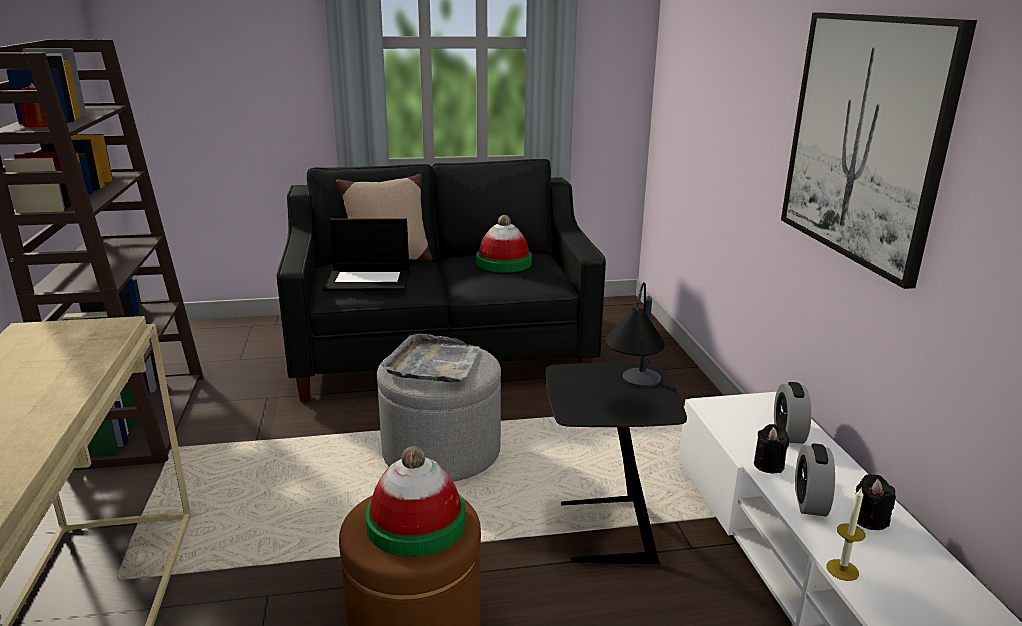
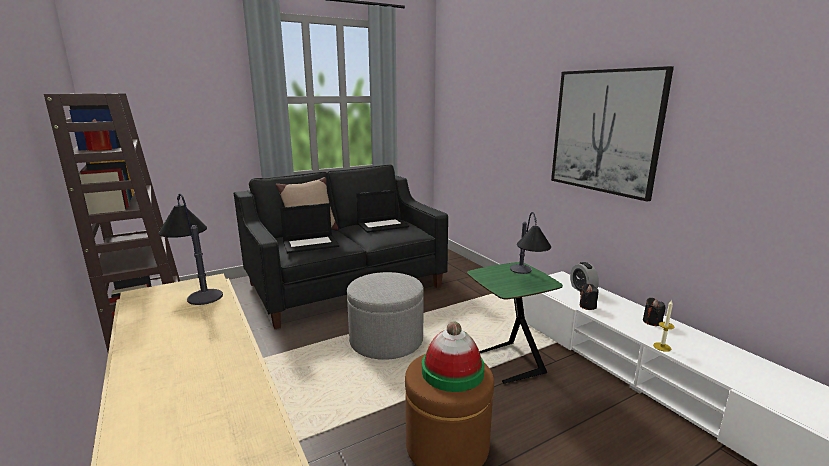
camera: 20 degrees left, 5 degrees down
(94, 330) = (196, 286): none -> table lamp
(433, 363) = (382, 284): grey tray -> none
(504, 263) = (383, 225): hat -> laptop
(603, 532) = (507, 363): black side table -> green side table
(809, 502) = (620, 319): alarm clock -> none

